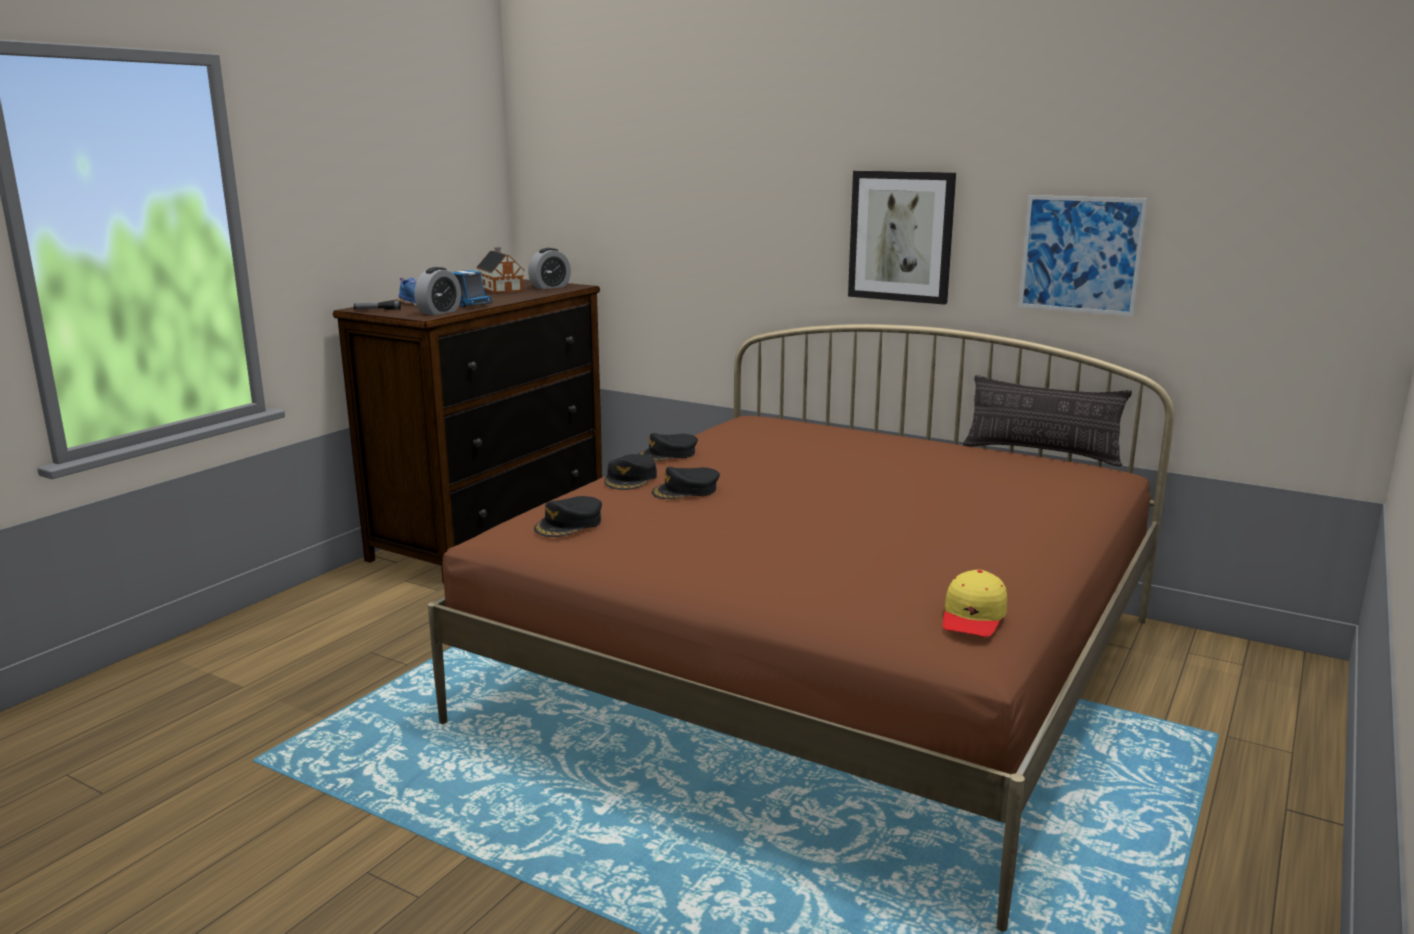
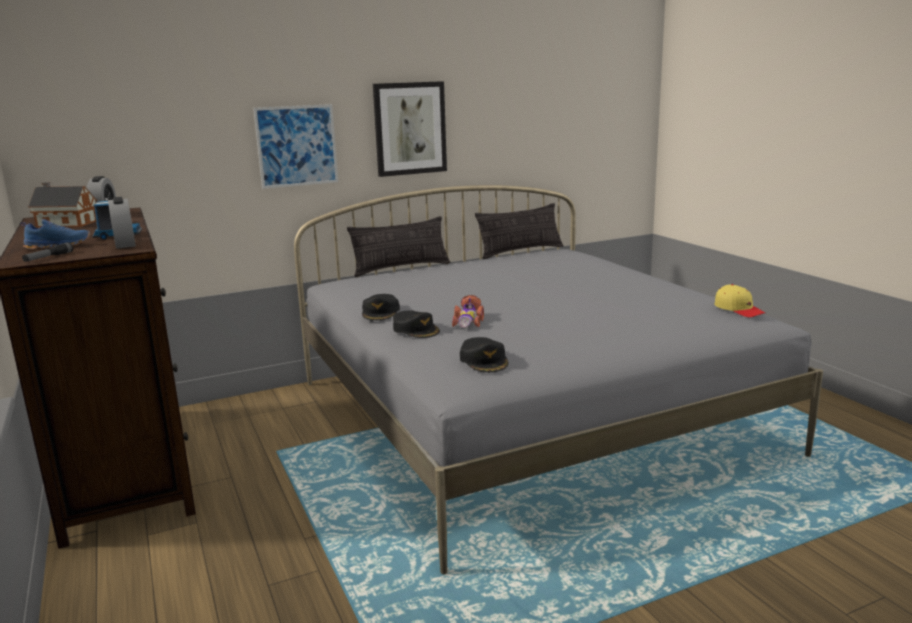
camera: 55 degrees left, 0 degrees up
(686, 491) = (468, 321): black cap -> toy car
(826, 668) = (527, 415): brown bed -> grey bed
(850, 425) = (401, 268): none -> pillow
(1080, 254) = (517, 127): picture -> picture (297, 146)

